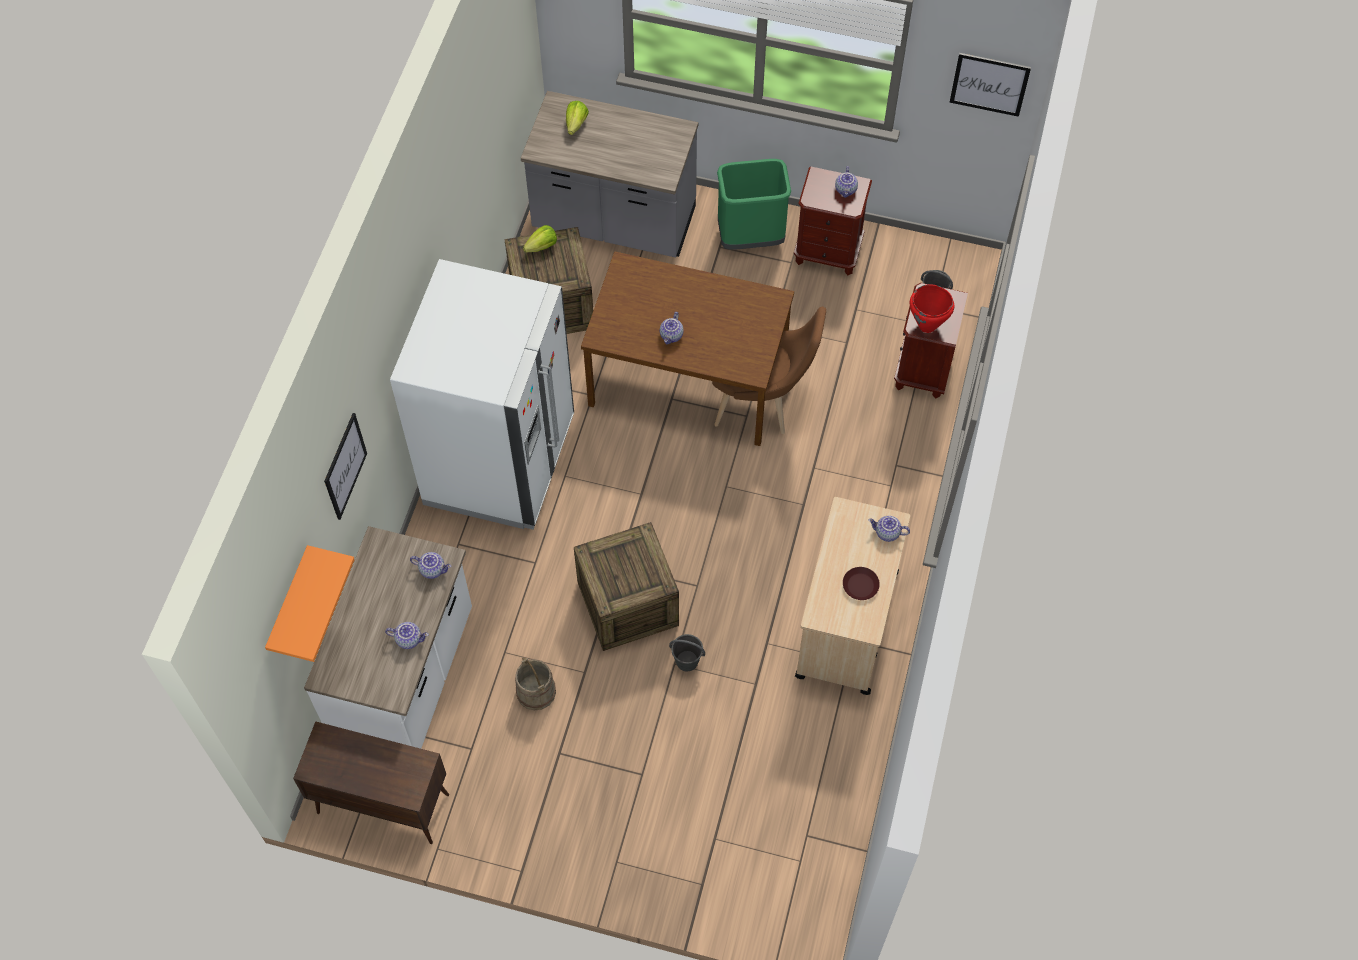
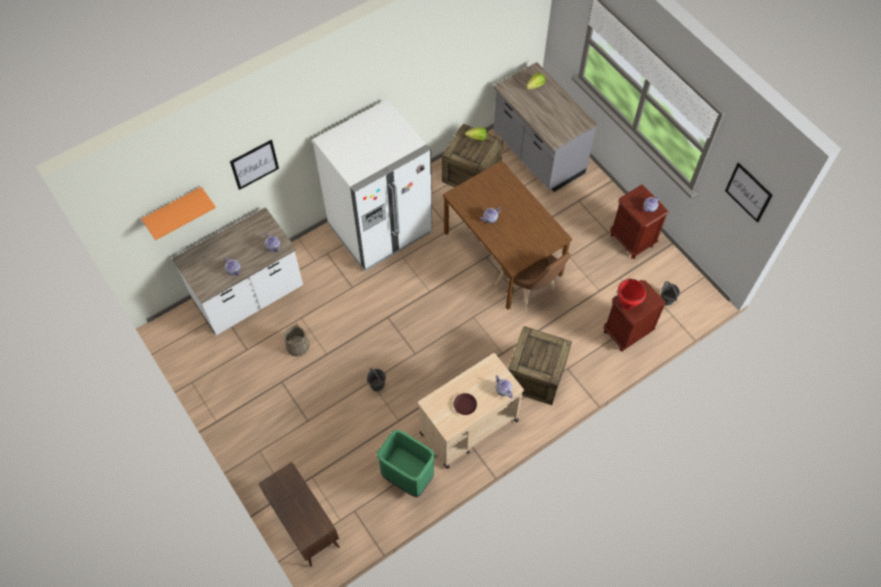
camera: 40 degrees right, 0 degrees up
(382, 803) = (188, 344): brown cabinet -> brown cabinet (304, 525)
(628, 604) = (375, 337): crate -> crate (535, 376)
(750, 238) = (598, 206): green trash can -> green trash can (407, 477)

